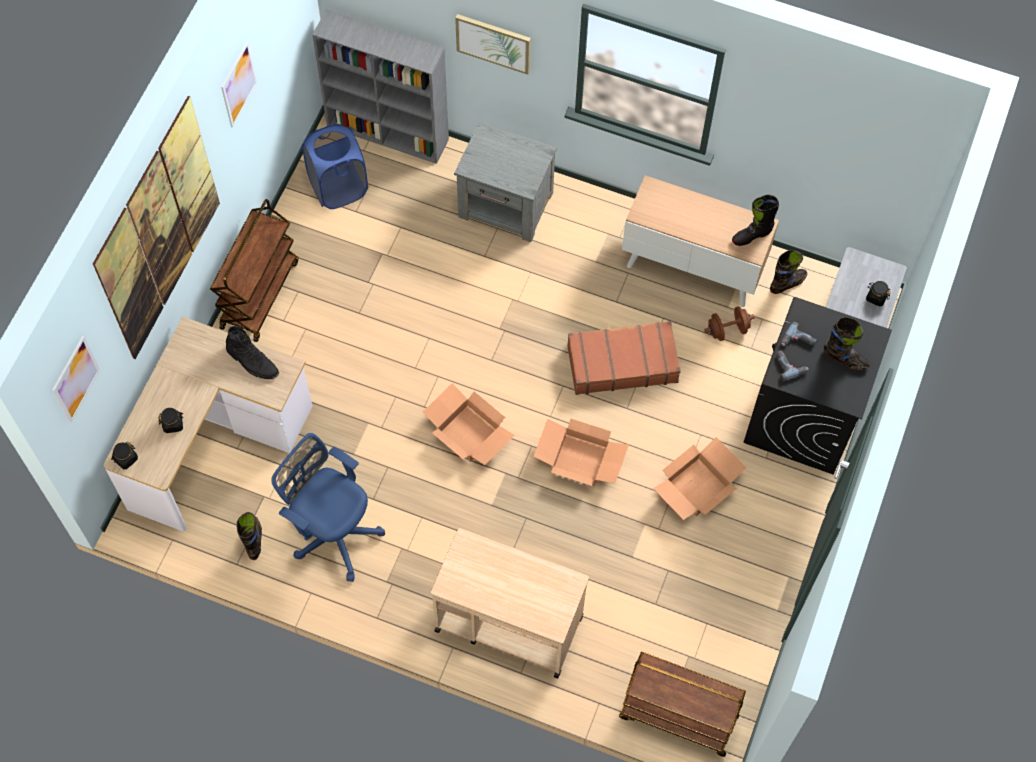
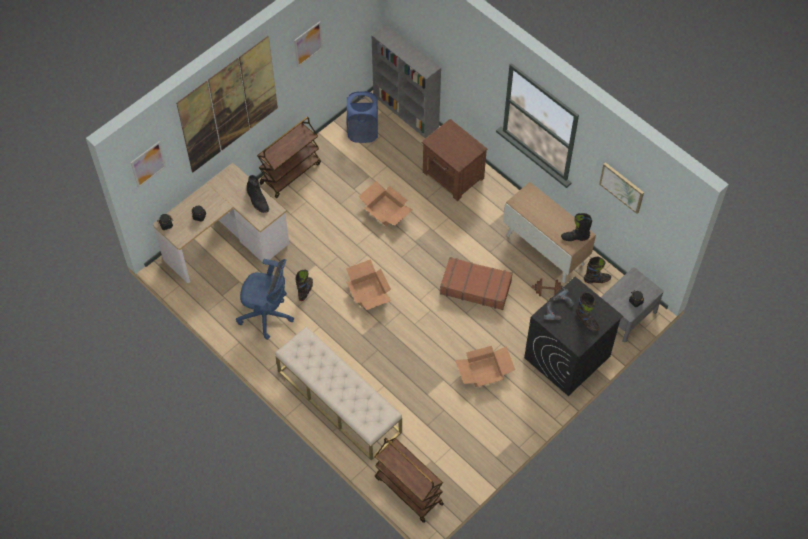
camera: 25 degrees right, 5 degrees down
(254, 540) = (222, 302): black boot -> black boot (305, 290)
(333, 531) = (267, 315): blue office chair -> blue office chair turned 135 degrees clockwise
(493, 42) = (466, 72): picture -> picture (622, 187)
(506, 206) = (453, 176): grey nightstand -> brown nightstand
(508, 622) = (339, 401): beige cart -> beige bench
(581, 459) = (425, 330): cardboard box -> cardboard box (386, 210)

